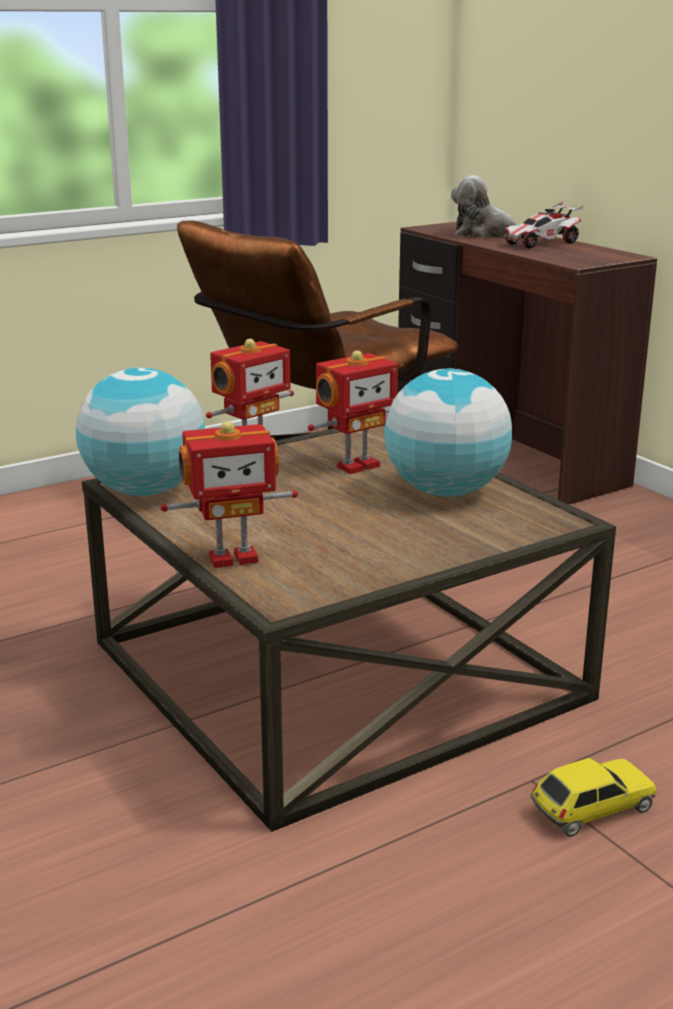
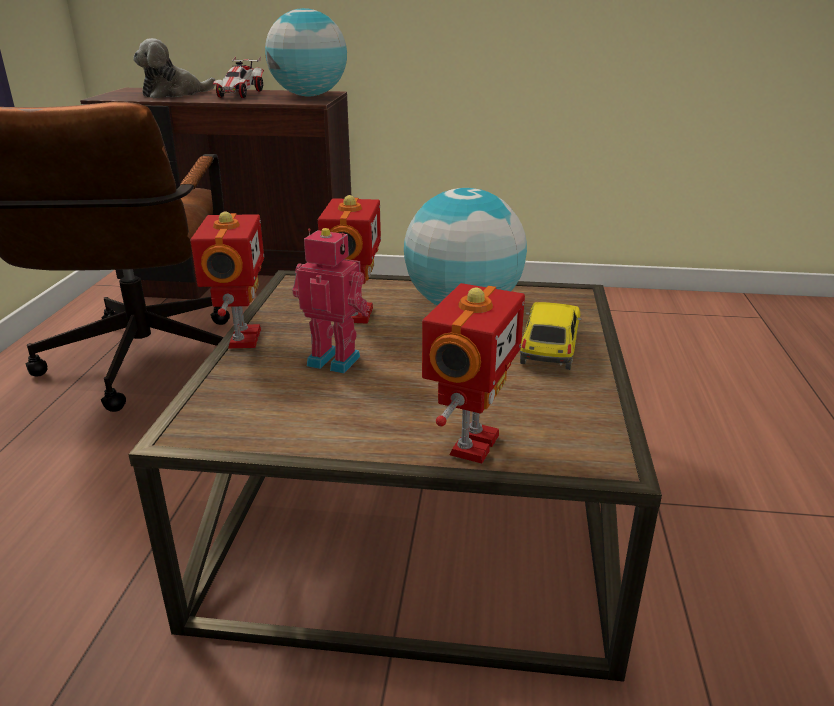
camera: 50 degrees left, 5 degrees up
(145, 491) = (232, 426): globe -> globe (309, 96)
(277, 485) = (335, 359): none -> toy robot
(591, 809) = (711, 498): toy car -> toy car (549, 348)

